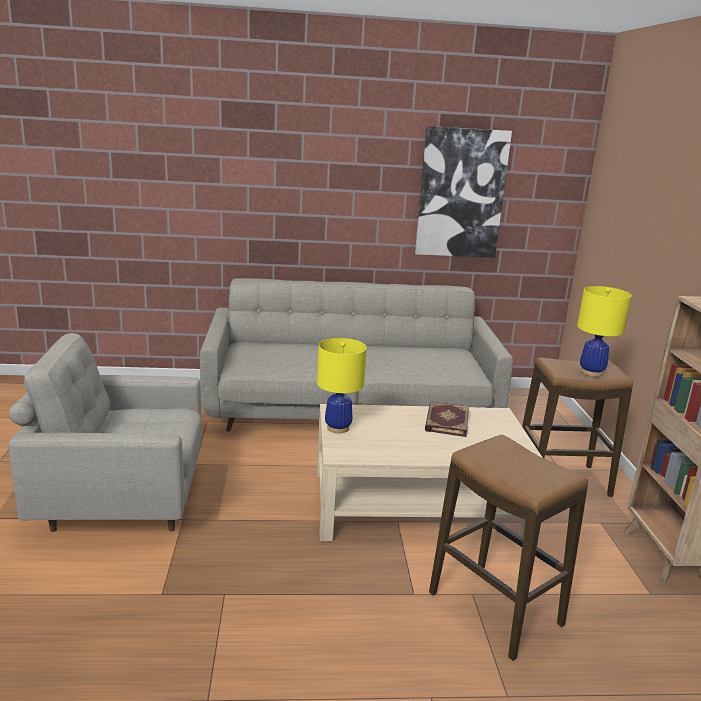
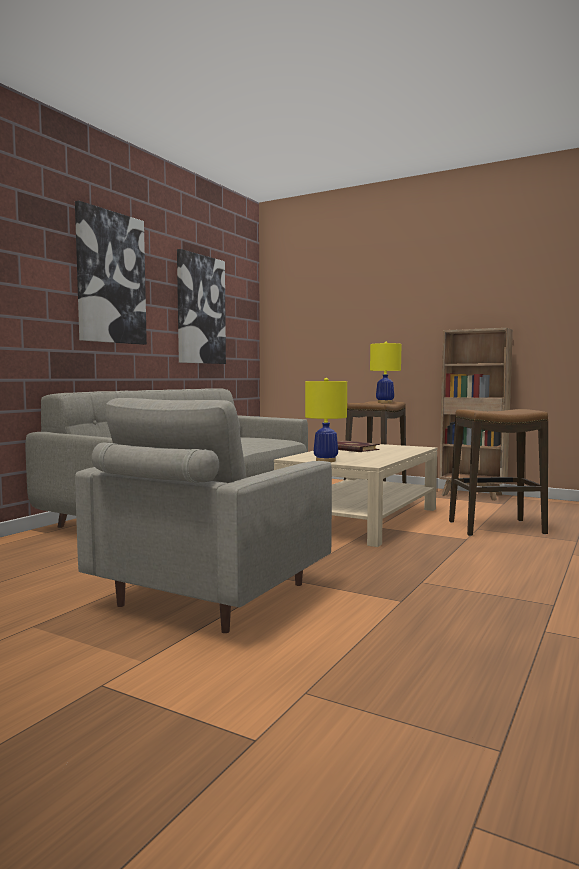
camera: 55 degrees left, 15 degrees down
(323, 168) = (111, 278): none -> picture

